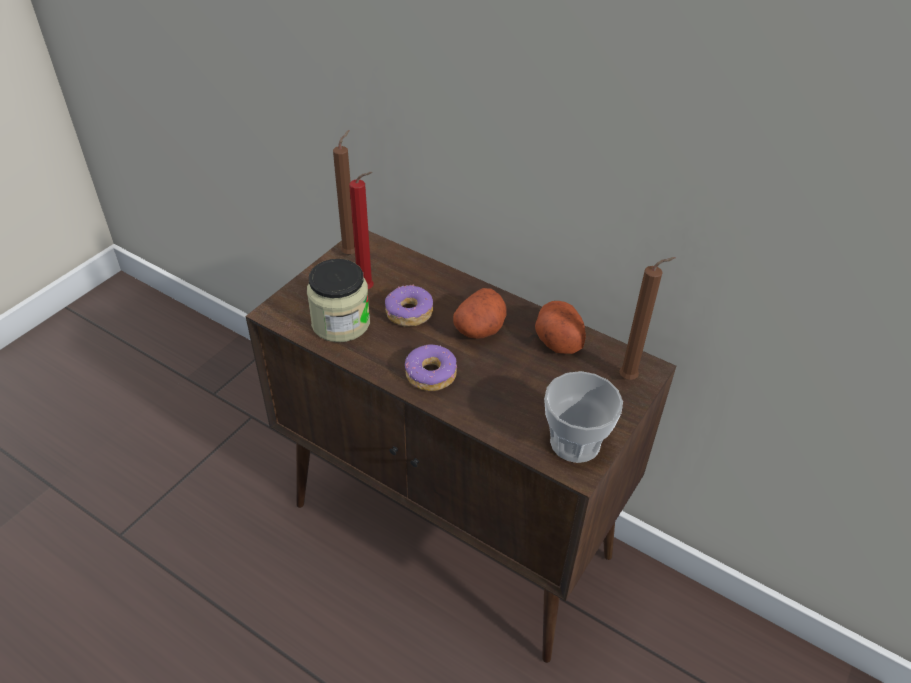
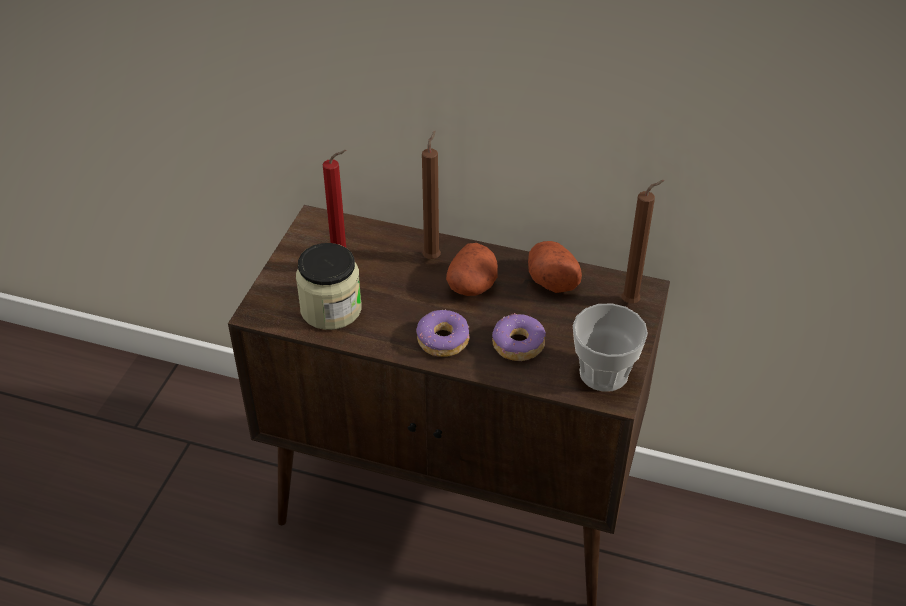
camera: 15 degrees left, 0 degrees up
(351, 253) = (309, 234): brown candle -> brown candle (433, 256)
(408, 313) = (395, 284): donut -> donut (517, 345)

